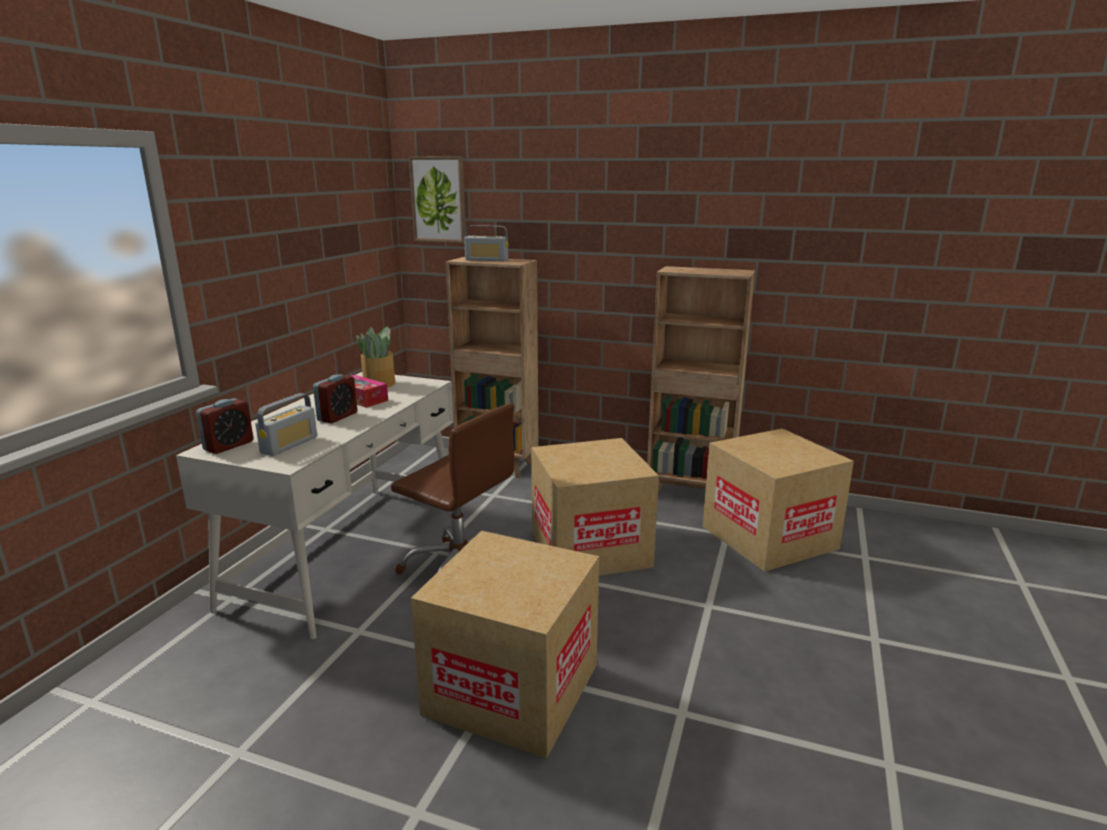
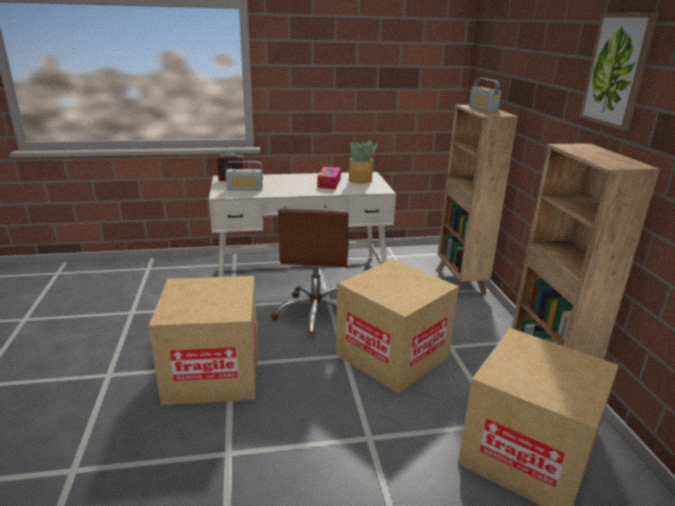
camera: 60 degrees right, 5 degrees up
(337, 417) = (294, 186): alarm clock -> none
(439, 199) = (487, 54): picture -> picture (617, 70)

